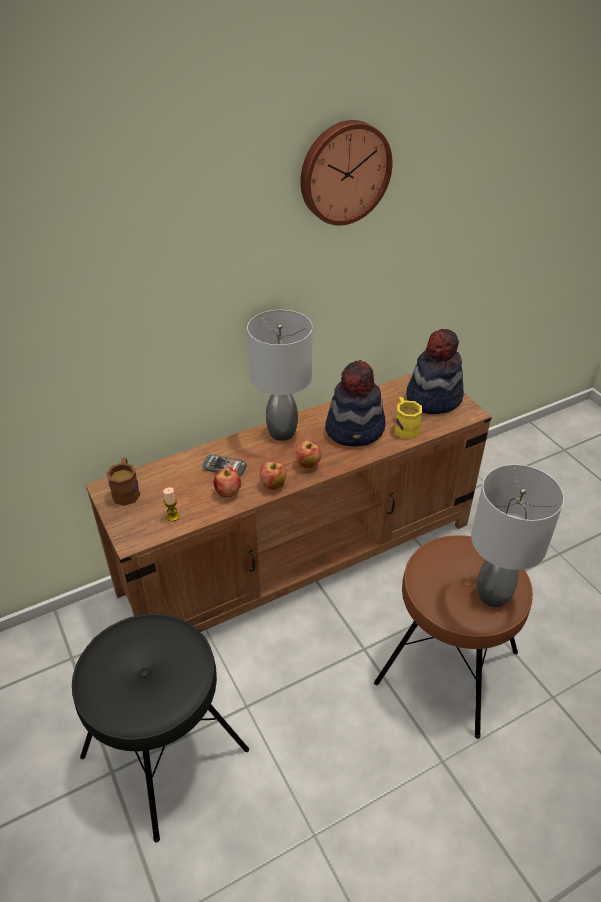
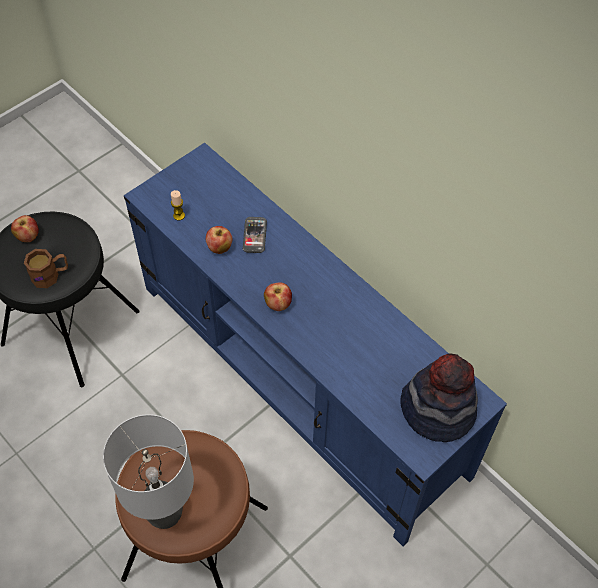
camera: 75 degrees right, 15 degrees up
(126, 490) = (203, 173): brown mug -> brown mug (51, 275)
(273, 485) = (239, 281): apple -> apple (28, 237)
(283, 432) = (321, 272): grey table lamp -> none
(300, 557) = (300, 379): brown tv stand -> blue tv stand
(343, 172) = (445, 119): wall clock -> none
(355, 429) = (349, 338): hat -> none
(404, 427) = (369, 386): yellow mug -> none

